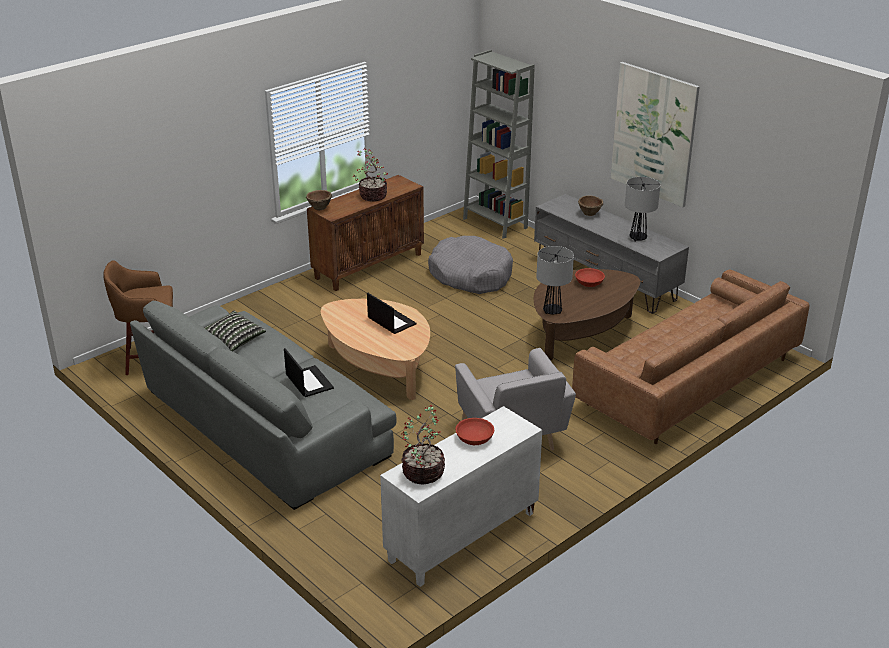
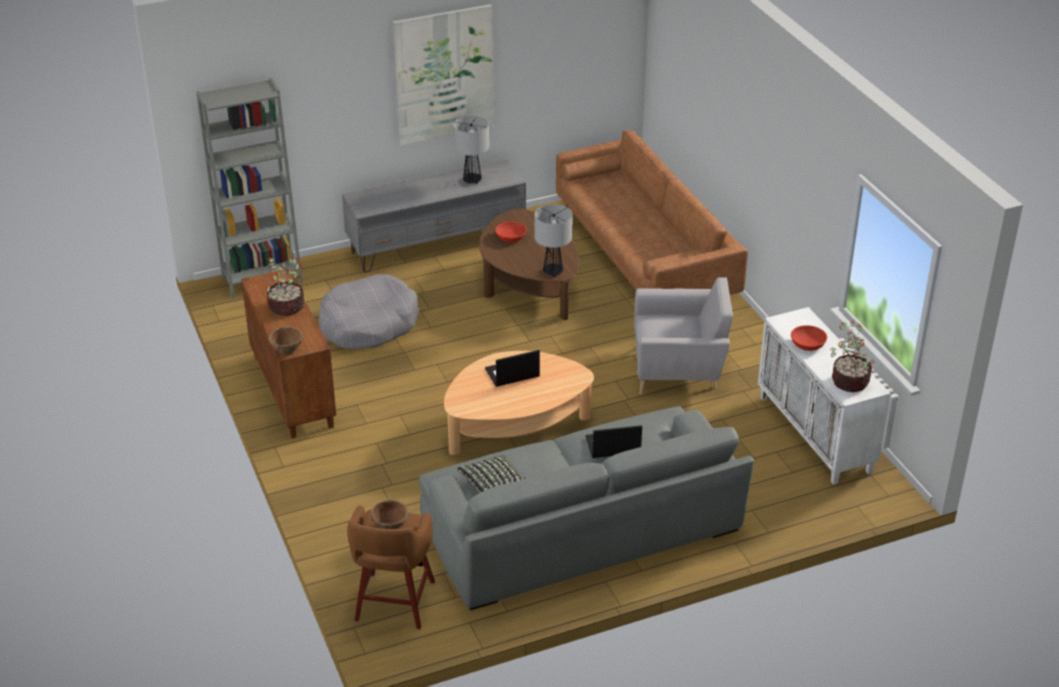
camera: 70 degrees left, 5 degrees up
(590, 213) = (399, 192): brown bowl -> brown bowl (390, 527)

